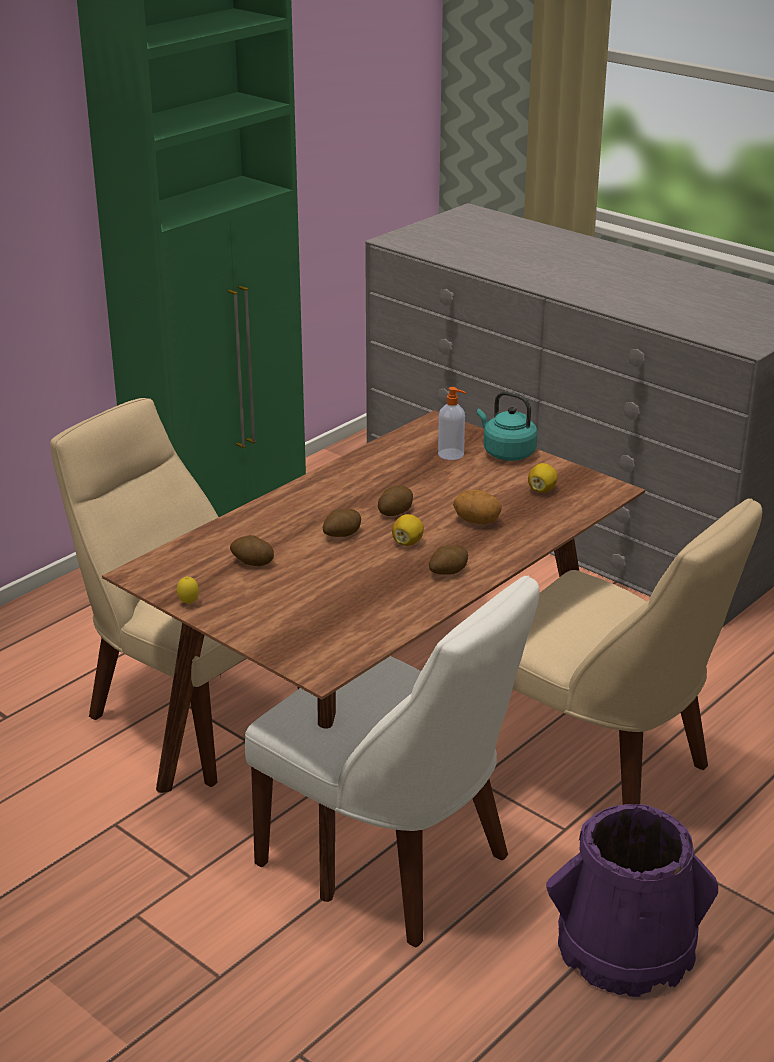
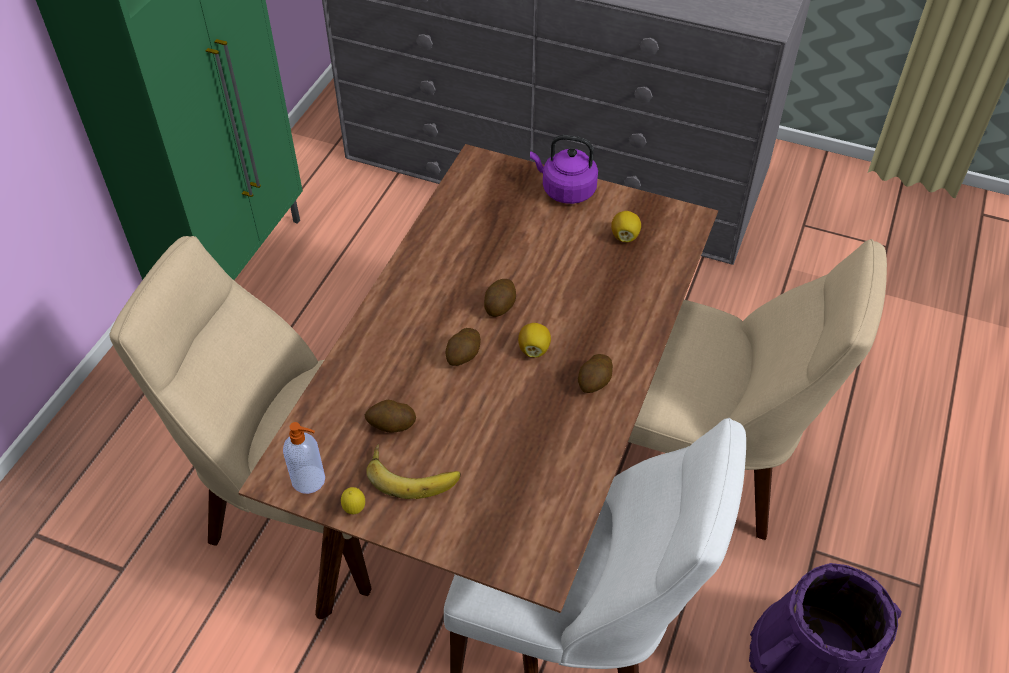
camera: 20 degrees left, 20 degrees up
(251, 593) = (413, 473): none -> banana
(452, 454) = (514, 206): soap dispenser -> soap dispenser (310, 480)
(477, 521) = (586, 299): potato -> none
(506, 453) = (565, 190): turquoise kettle -> purple kettle

